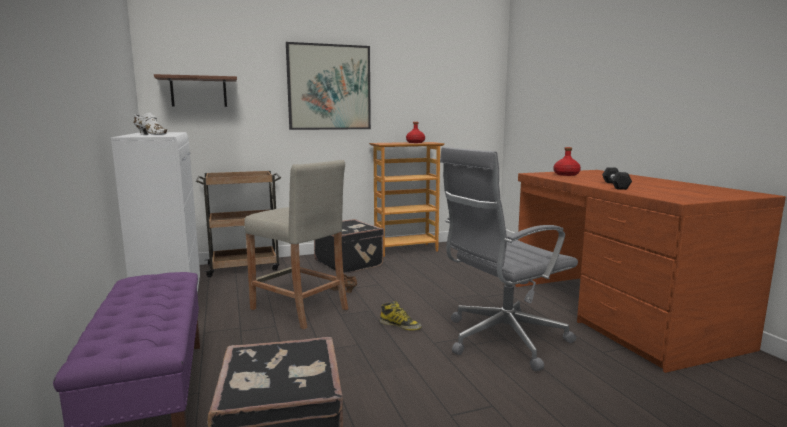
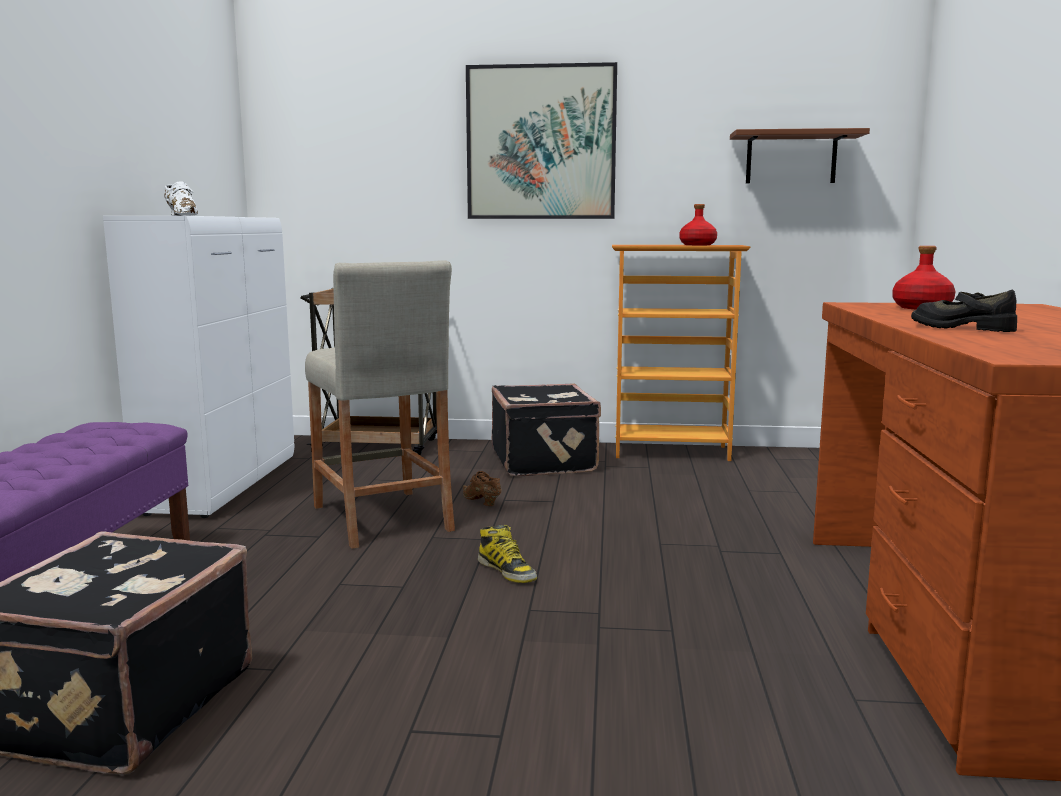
camera: 25 degrees right, 0 degrees up
(198, 92) = (329, 156): brown shelf -> brown shelf (791, 158)
(501, 339) = (662, 630): grey office chair -> none
(615, 185) = (962, 327): black dumbbell -> black shoe

